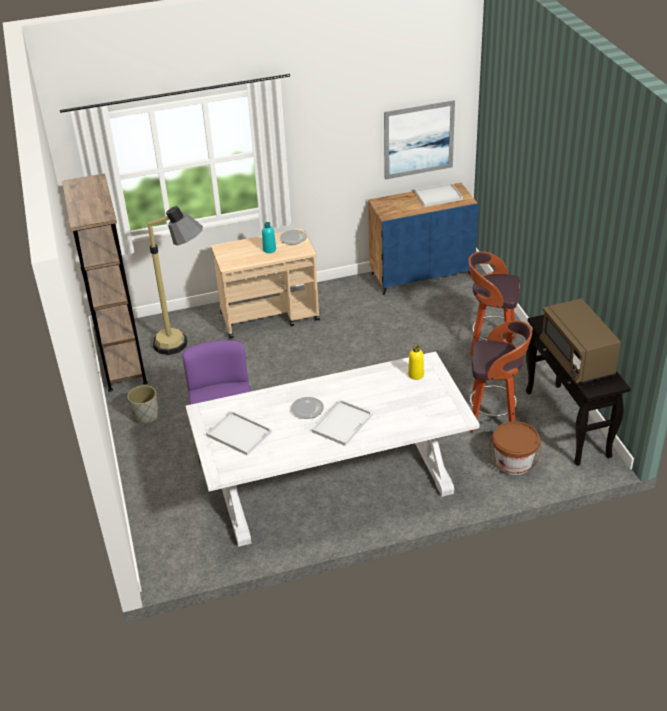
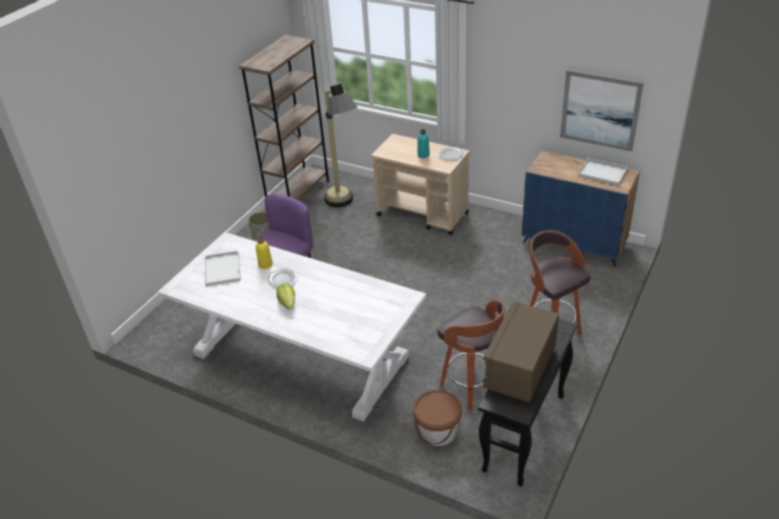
camera: 45 degrees right, 0 degrees up
(342, 422) = (288, 303): white tray -> lettuce
(416, 375) = (385, 301): yellow bottle -> yellow bottle (265, 264)

